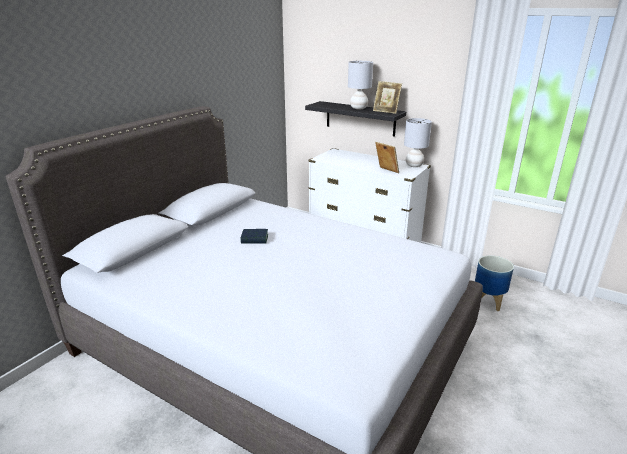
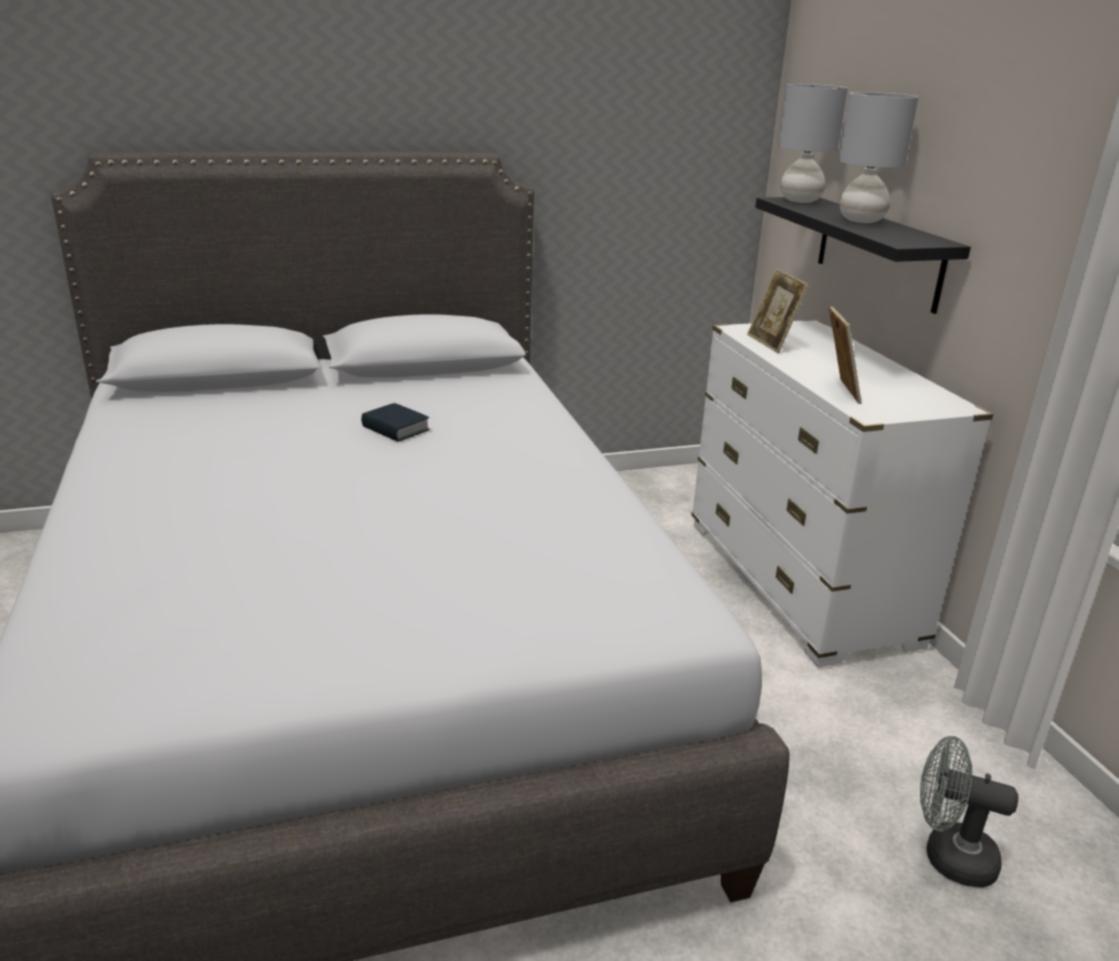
camera: 40 degrees right, 0 degrees up
(386, 111) = (910, 237): picture frame -> picture frame (772, 343)
(414, 165) = (939, 402): grey table lamp -> grey table lamp (799, 201)
(488, 302) = (948, 856): planter -> grey fan

